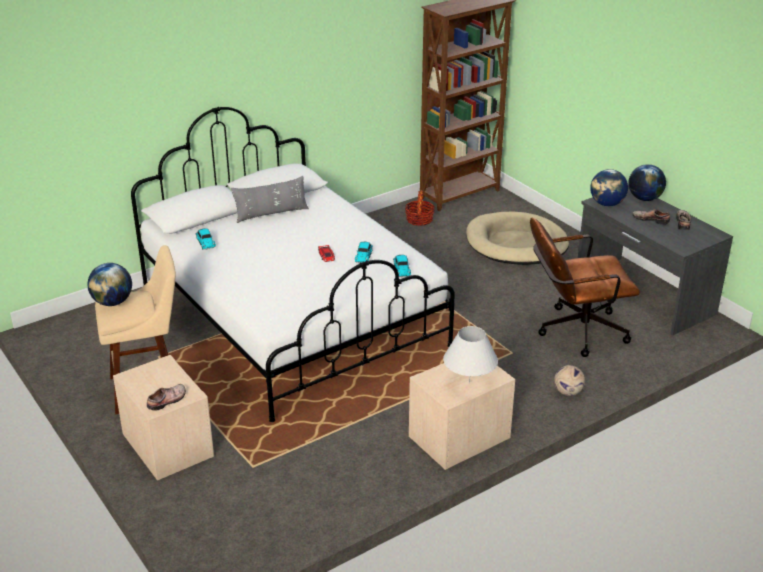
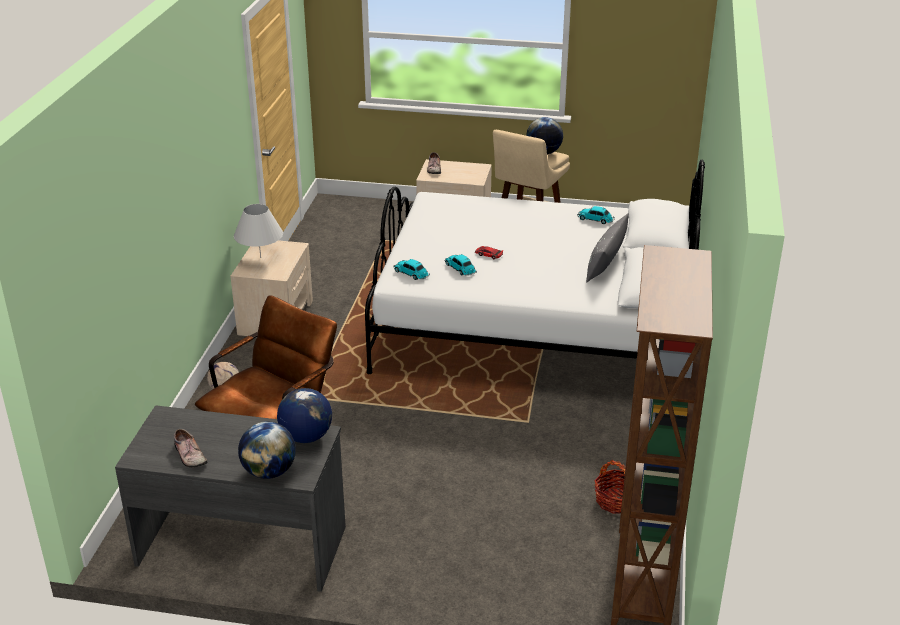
camera: 135 degrees right, 0 degrees up
(516, 243) = (464, 535): beige dog bed -> none
(650, 219) = (233, 440): shoe -> none

